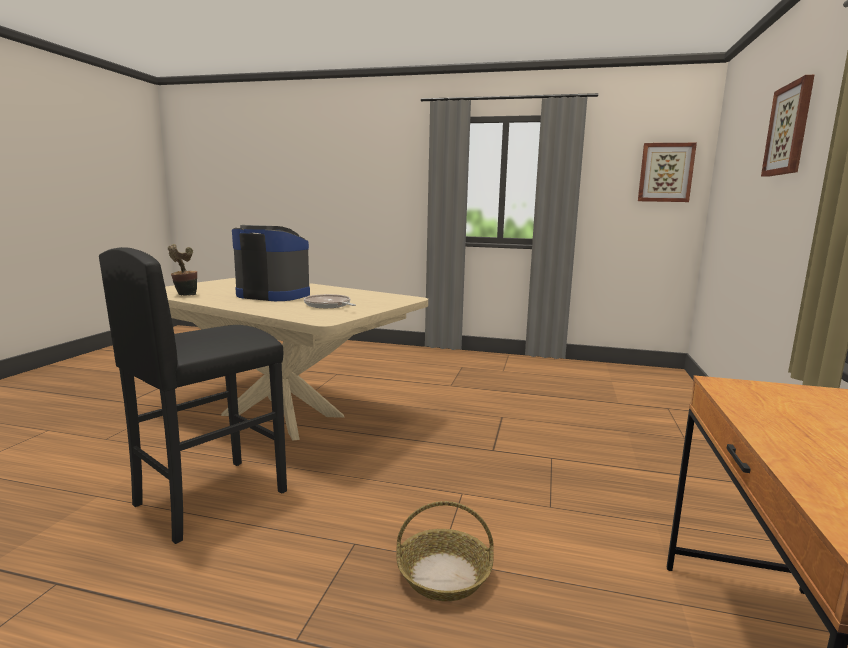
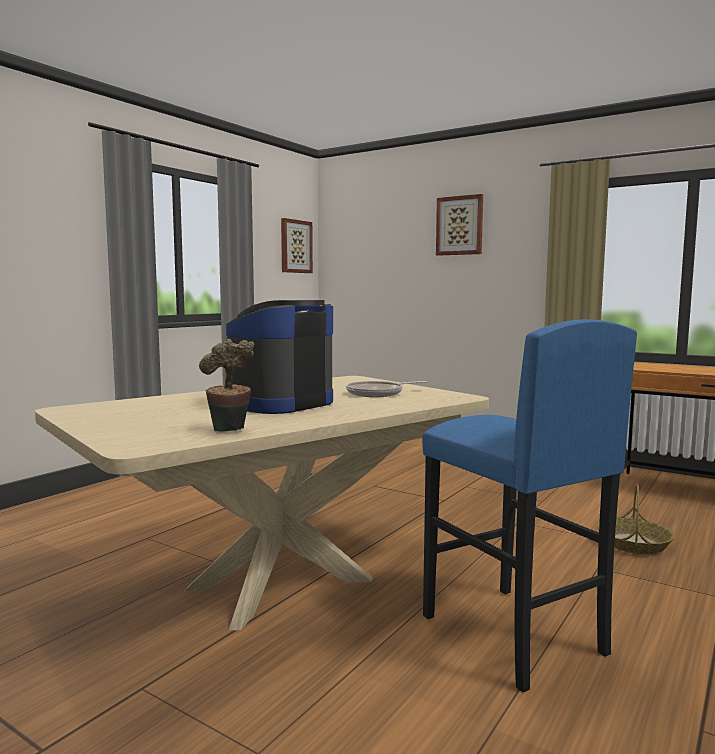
camera: 70 degrees left, 5 degrees down
(210, 498) = (511, 635): black stool -> blue stool

